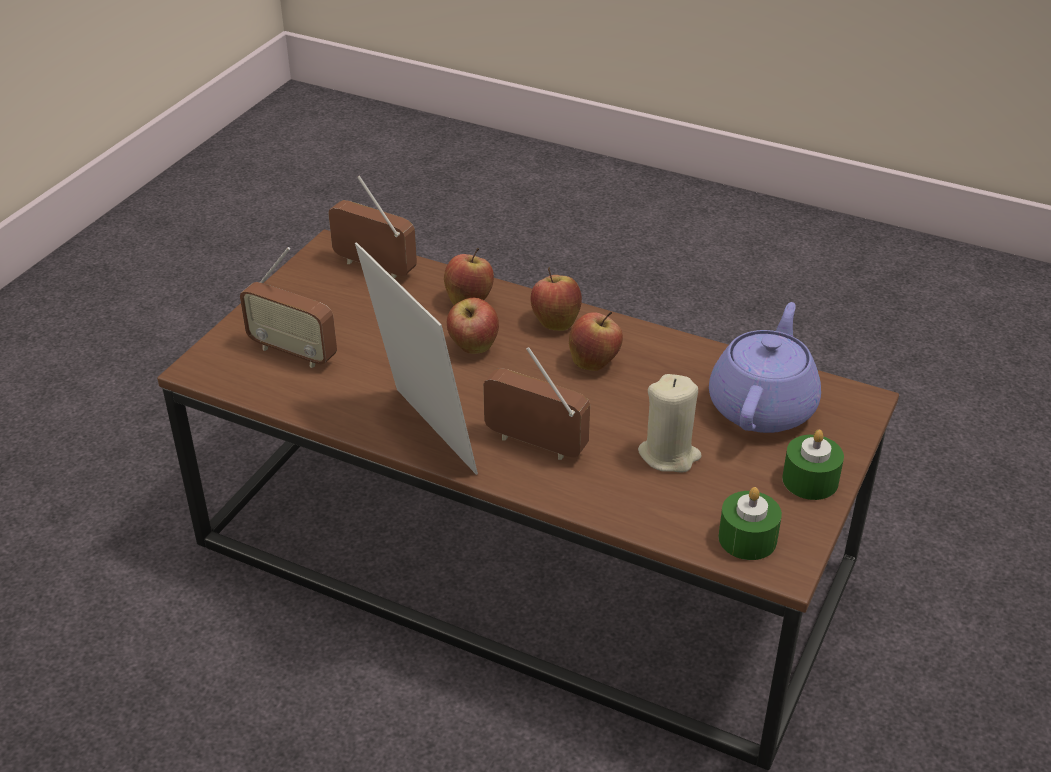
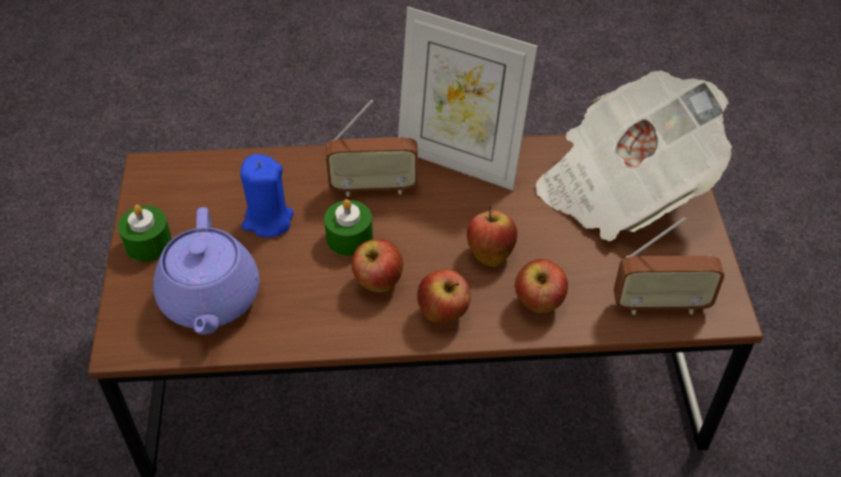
camera: 150 degrees right, 10 degrees up
(293, 352) = (623, 187): radio -> newspaper
(669, 455) = (267, 220): beige candle -> blue candle
(747, 538) = (181, 179): green candle -> green candle (349, 238)

